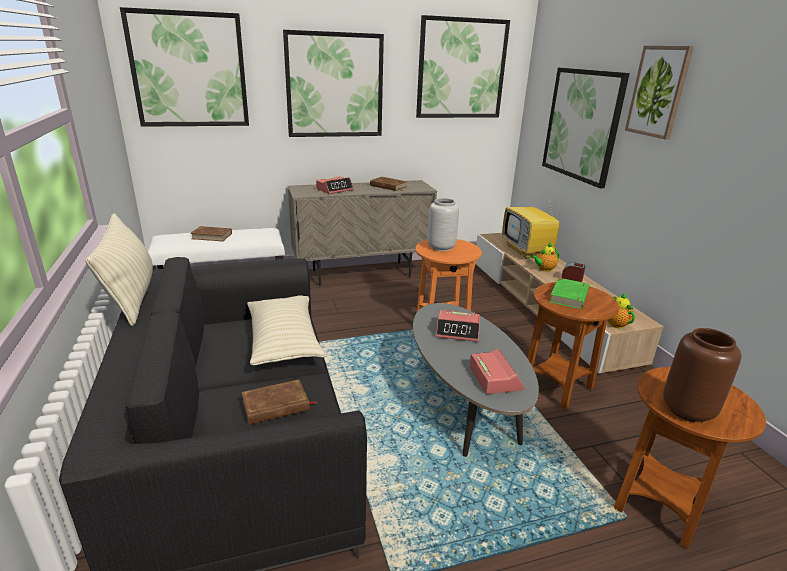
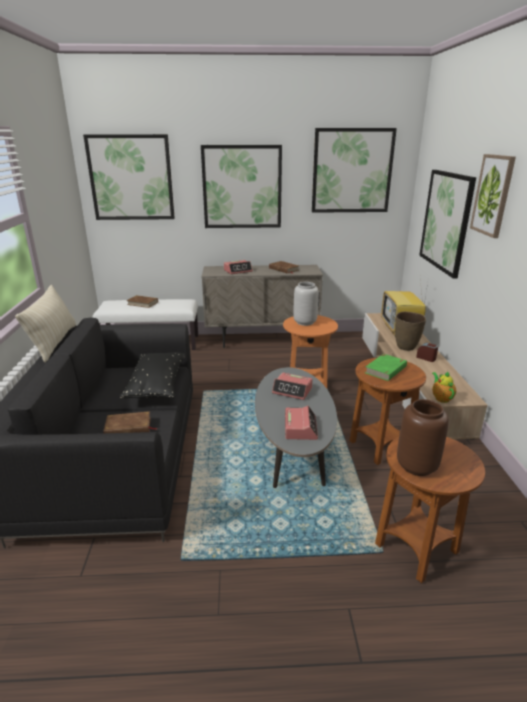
camera: 15 degrees right, 0 degrees up
(284, 342) = (156, 385): beige pillow -> black pillow
(544, 269) = (406, 347): teapot -> brown vase

